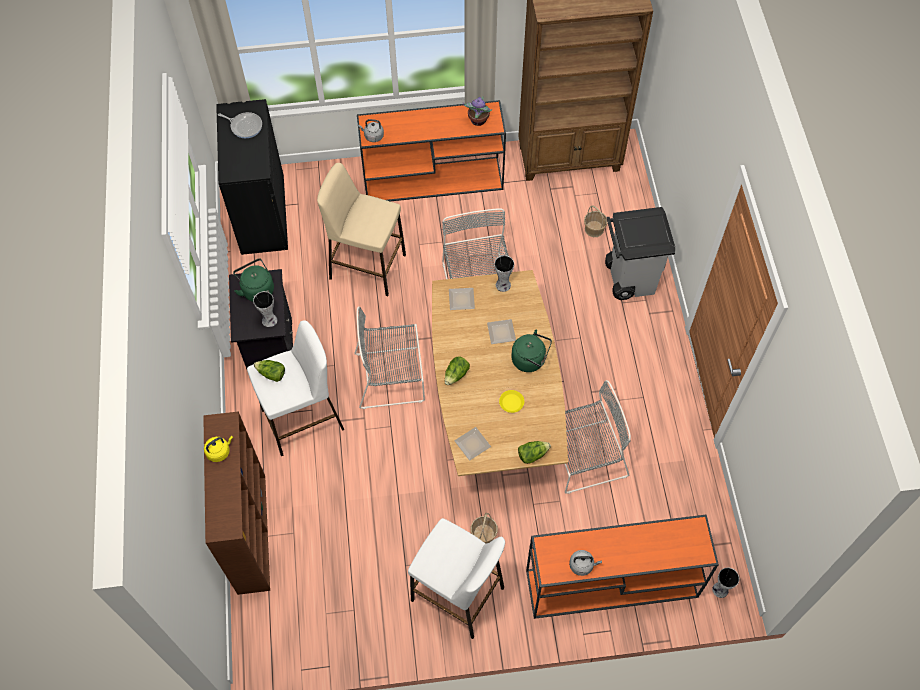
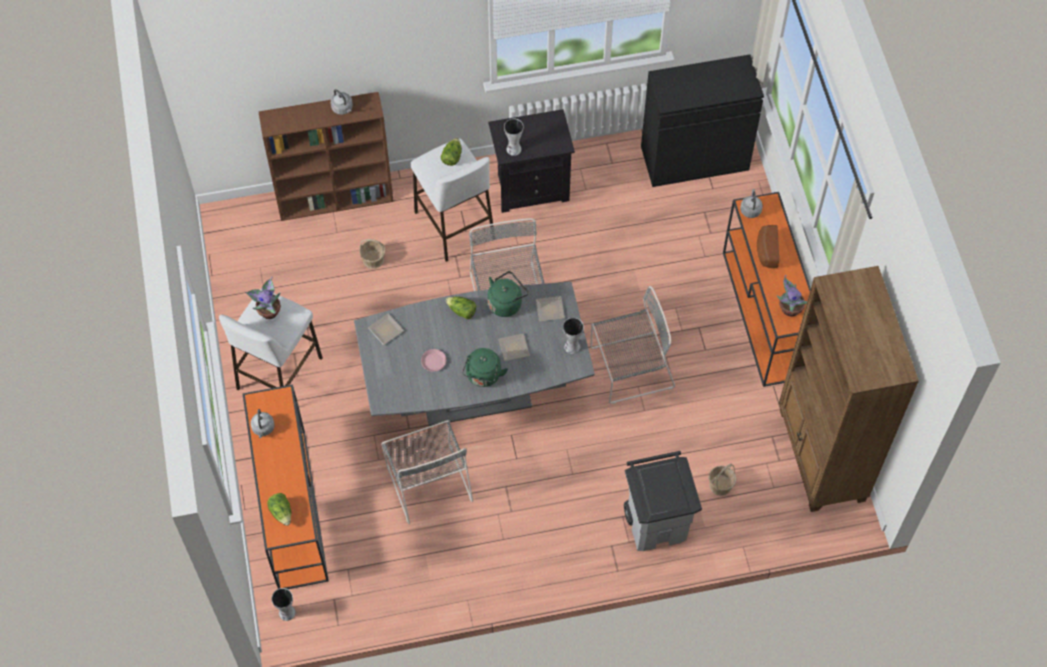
camera: 85 degrees right, 0 degrees up
(219, 451) = (343, 108): yellow kettle -> grey kettle
(245, 126) = (724, 82): frying pan -> none
(257, 289) = (548, 134): green kettle -> green kettle (506, 303)
(367, 266) = (640, 261): beige stool -> none
(417, 130) = (766, 251): none -> bread
(439, 559) = (269, 311): none -> potted plant
(483, 535) = (339, 392): basket -> basket (373, 259)
(494, 411) = (475, 394): brown dining table -> grey dining table
(511, 402) = (433, 361): yellow plate -> pink plate
(532, 454) = (377, 383): lettuce -> lettuce (282, 512)

